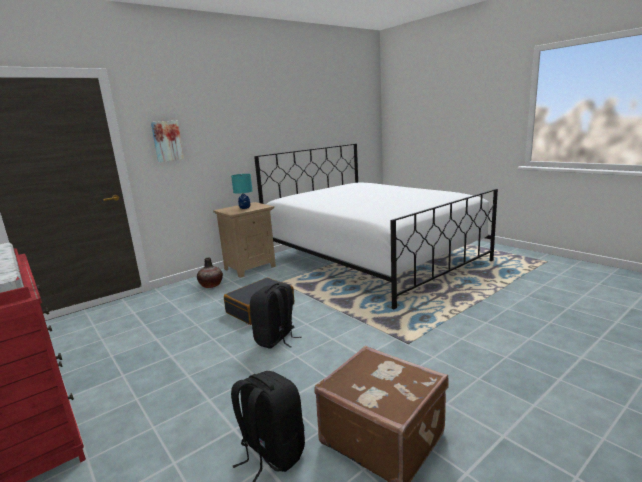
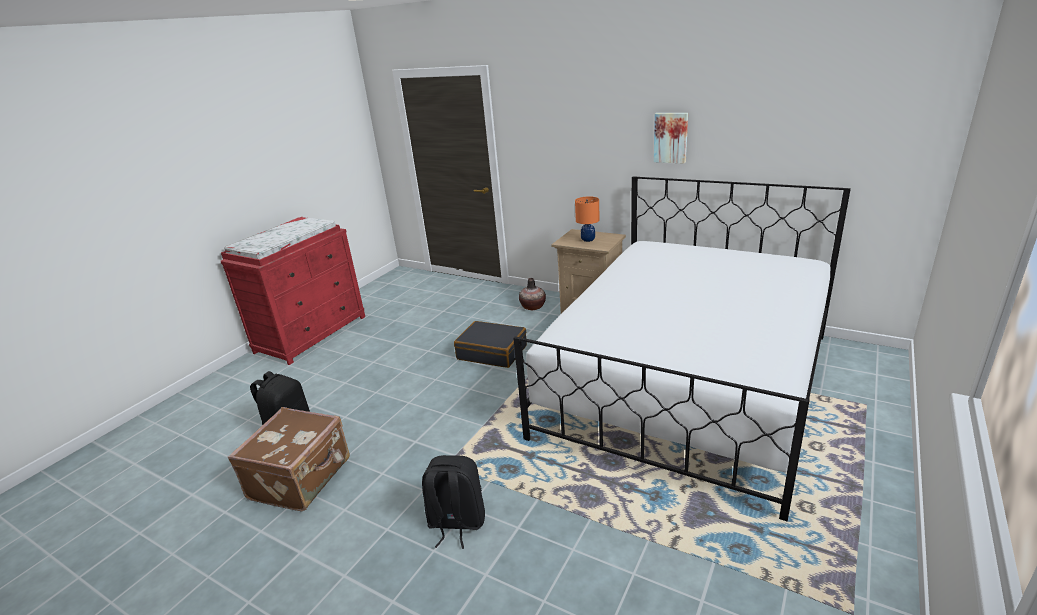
camera: 70 degrees right, 10 degrees up
(167, 141) = (534, 142): picture -> picture (671, 137)
(245, 208) = (588, 240): turquoise table lamp -> orange table lamp
(276, 339) = (434, 382): black backpack -> black backpack (456, 523)

